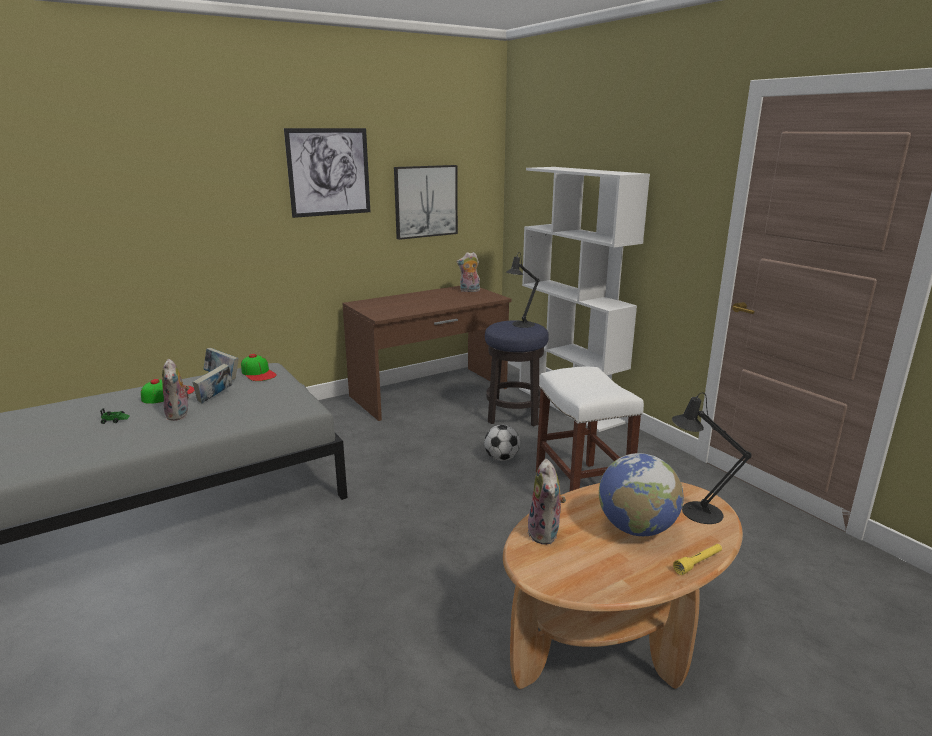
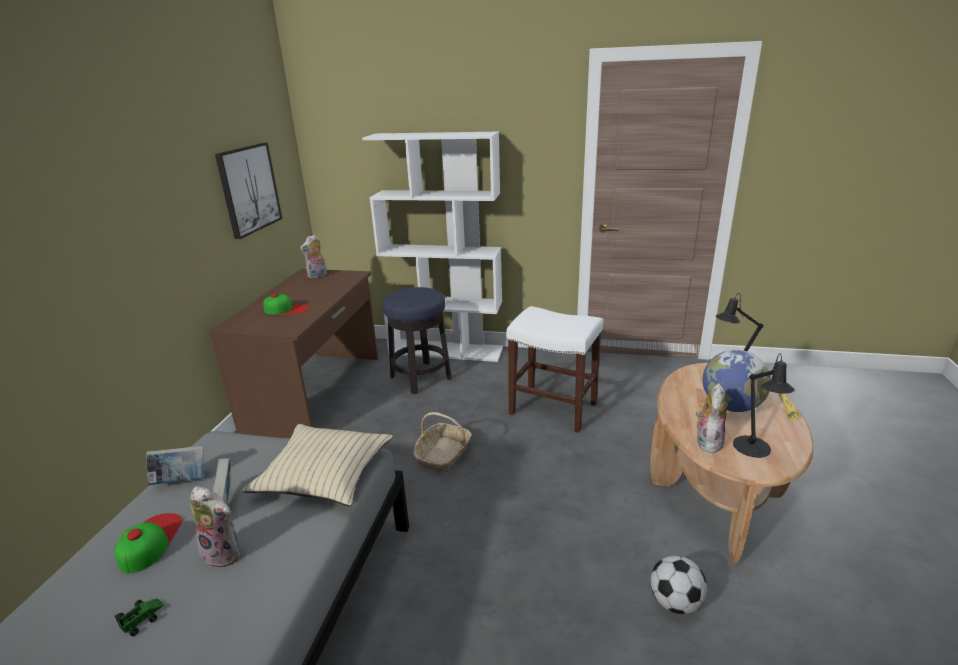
camera: 45 degrees left, 5 degrees up
(258, 373) = (220, 453): cap -> cap (286, 309)
(276, 406) = (324, 474): none -> beige pillow
(329, 172) = (156, 172): picture -> none
(440, 471) = (443, 454): none -> basket
(501, 458) = (469, 417): football -> football (675, 602)
(520, 325) = (413, 292): black table lamp -> black table lamp (753, 450)
(546, 534) = (707, 441): plush toy -> plush toy turned 105 degrees counterclockwise

